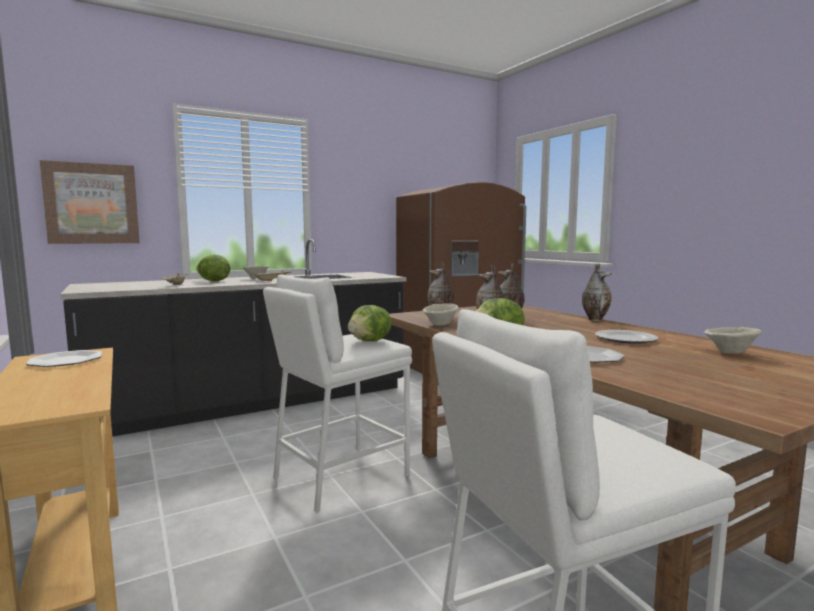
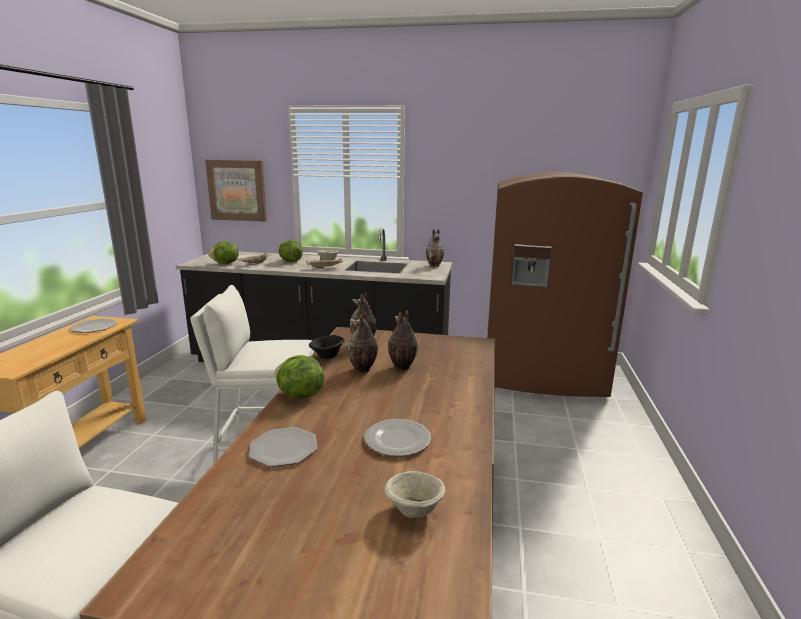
camera: 40 degrees right, 10 degrees up
(370, 341) = (279, 355): lettuce -> lettuce (225, 264)
(441, 325) = (327, 357): beige bowl -> black bowl
(595, 319) = (480, 397): vase -> vase (435, 266)

